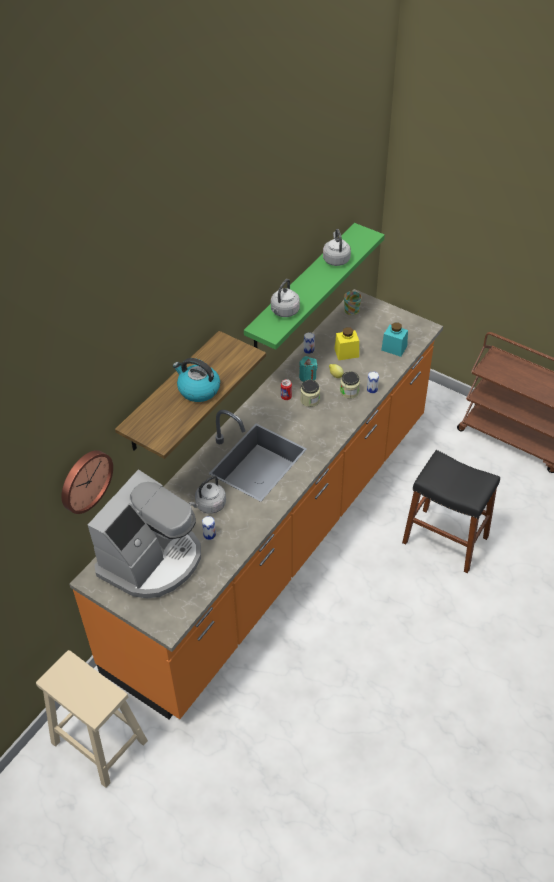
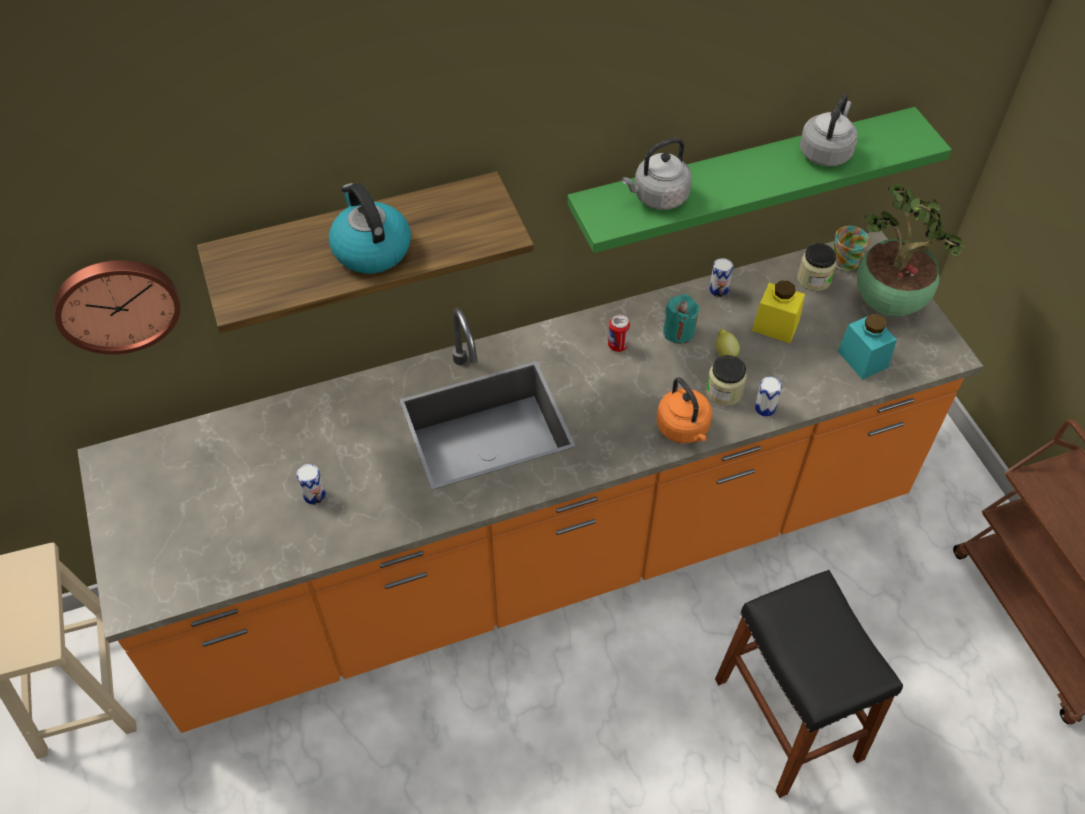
camera: 35 degrees right, 5 degrees up
(152, 560) = (206, 483): coffee machine -> none
(209, 505) = (355, 449): grey kettle -> none
(310, 400) = (649, 370): jar -> jar (814, 279)
(346, 416) = (684, 429): none -> orange kettle
(386, 319) = (890, 304): none -> potted plant

